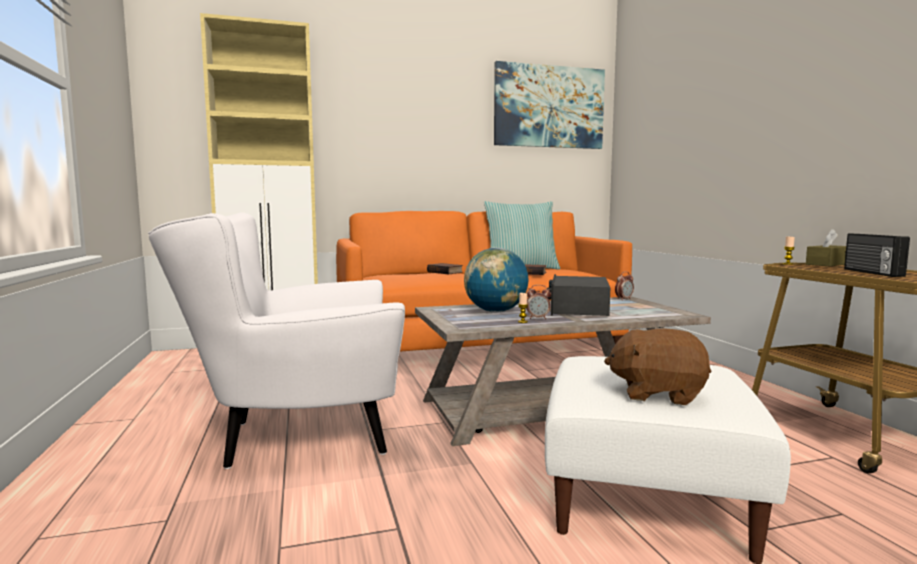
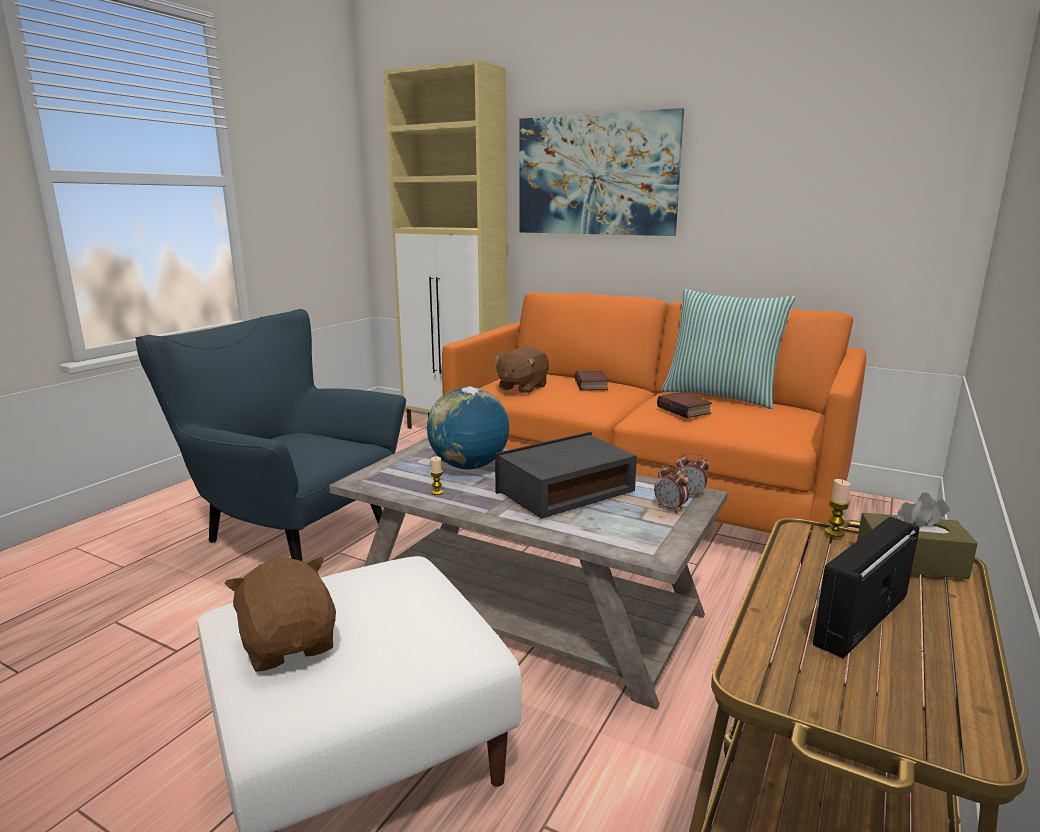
camera: 45 degrees right, 10 degrees up
(292, 437) = (287, 534): white armchair -> blue armchair
(406, 278) = (522, 387): none -> brown plush toy
(538, 318) = (468, 492): alarm clock -> alarm clock (670, 508)
(549, 107) = (860, 122): picture -> picture (596, 175)

